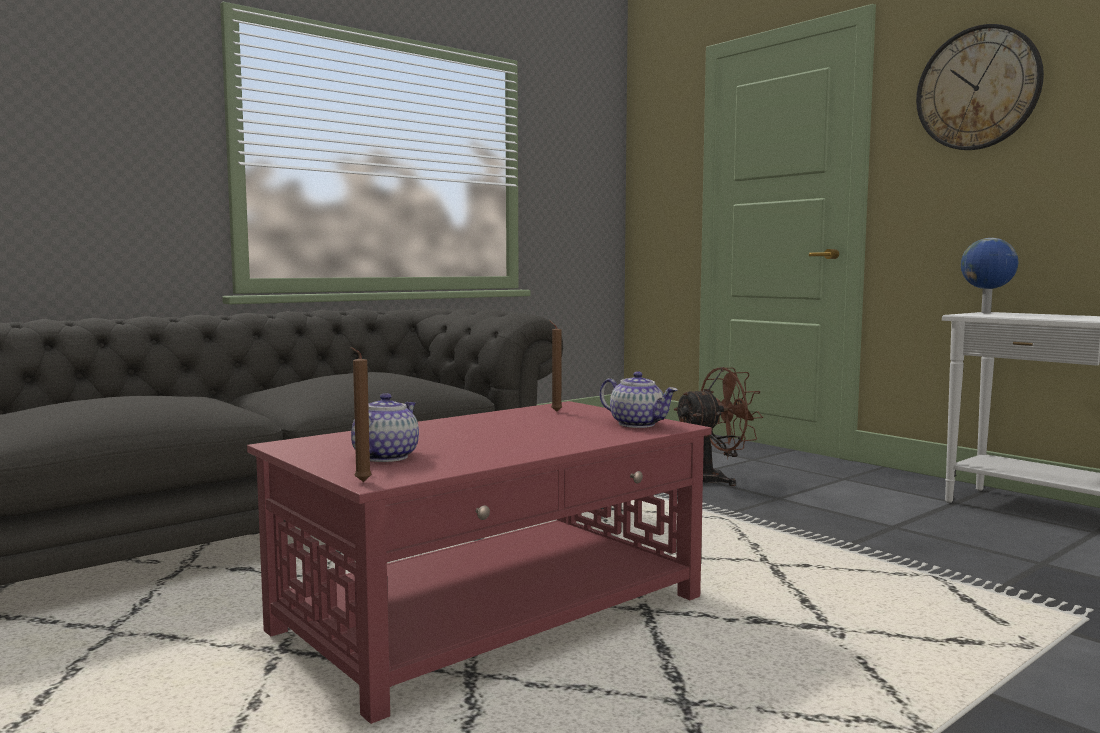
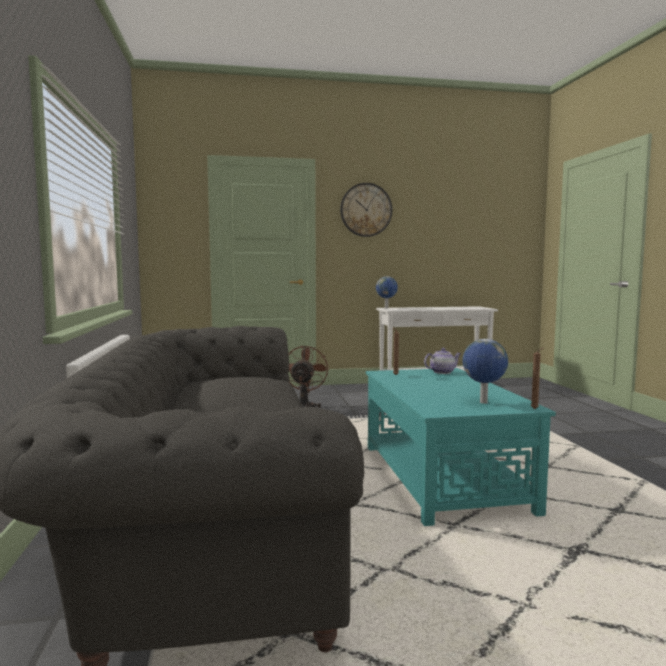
camera: 60 degrees left, 0 degrees up
(385, 457) = (483, 402): teapot -> globe
(495, 615) = (442, 477): red coffee table -> turquoise coffee table

